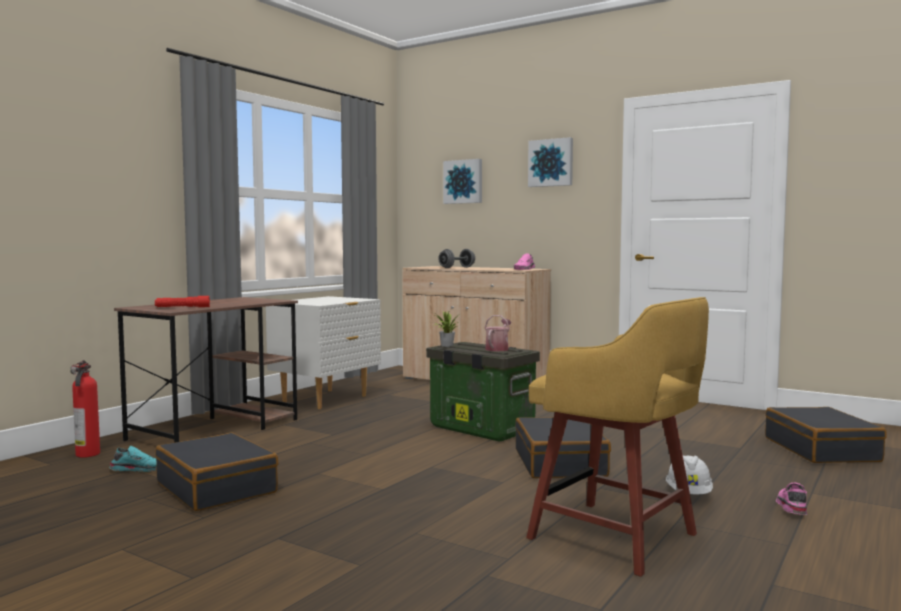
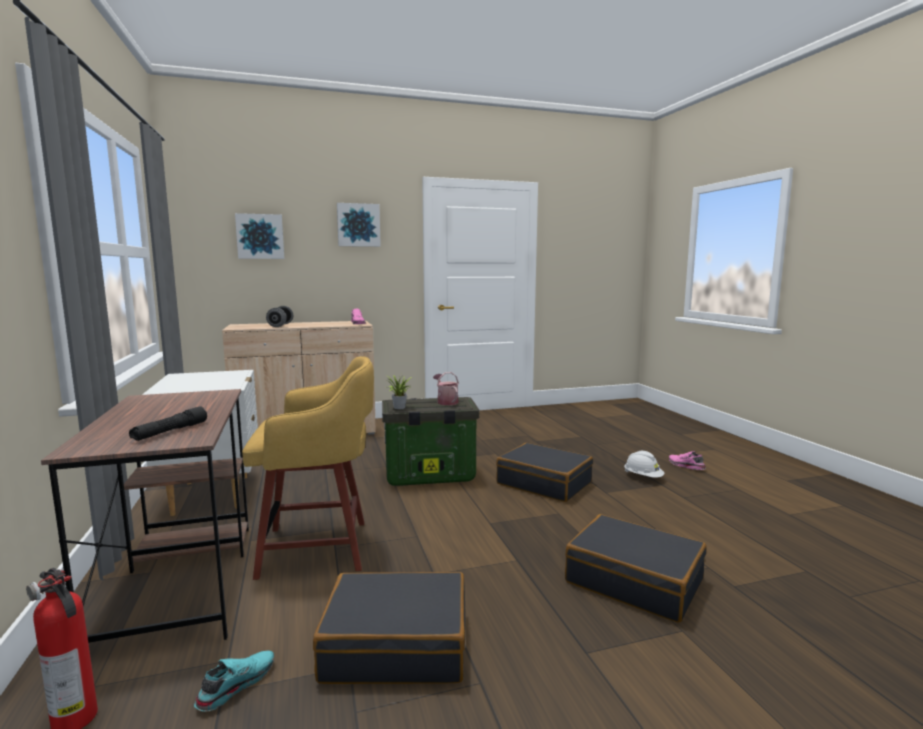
camera: 50 degrees left, 5 degrees up
(182, 307) = (170, 432): red flashlight -> black flashlight
(617, 538) = (697, 522): yellow stool -> yellow stool (319, 548)
(821, 450) = (608, 426): black suitcase -> black suitcase (634, 581)

